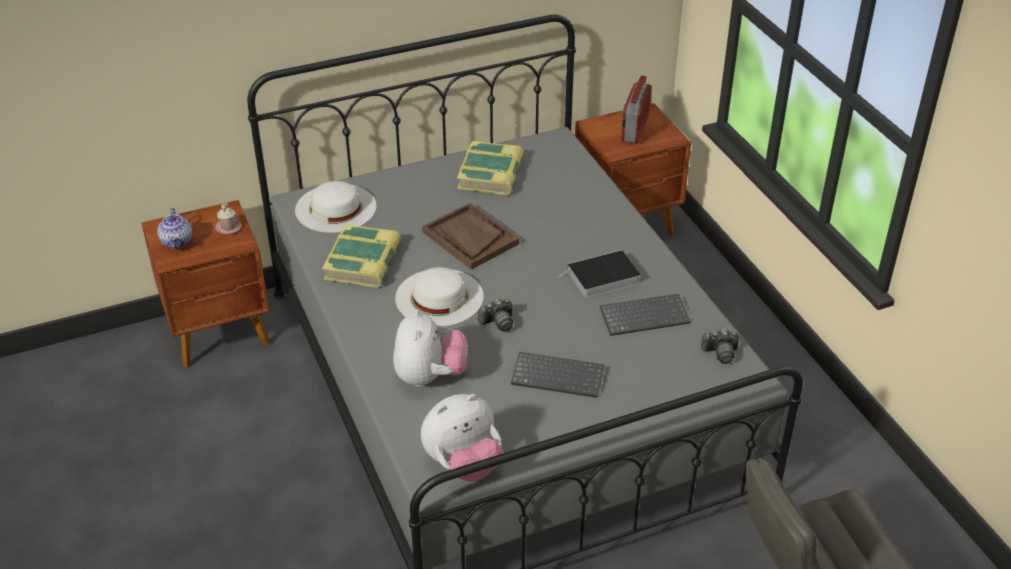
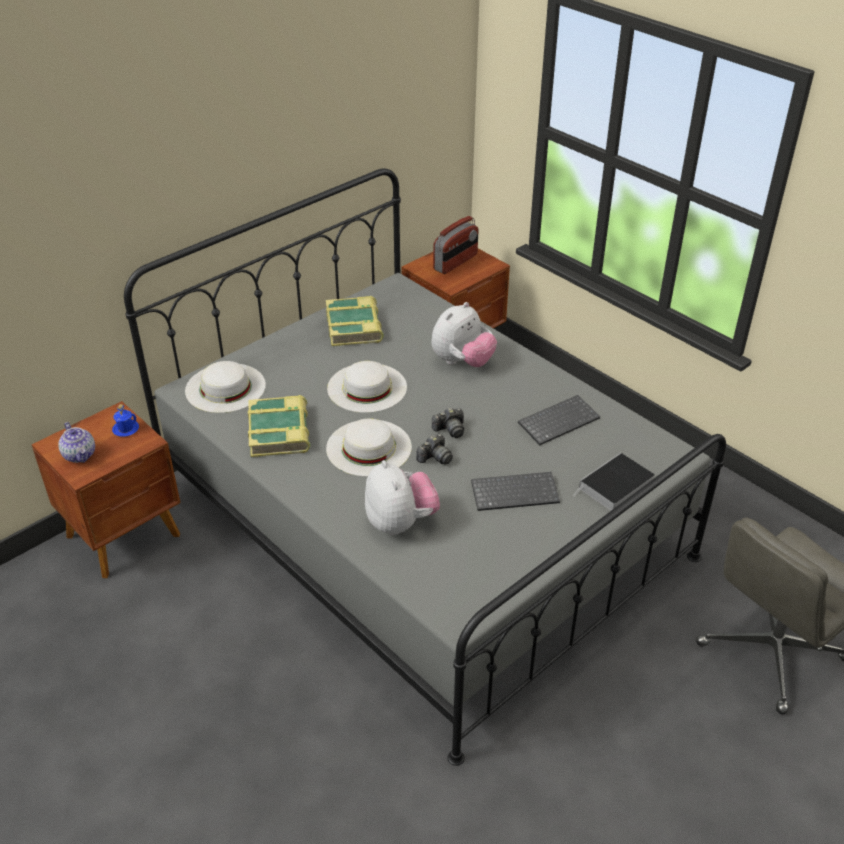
camera: 20 degrees left, 0 degrees up
(228, 227) = (126, 429): pink mug -> blue mug
(463, 464) = (476, 596): plush toy -> plush toy (462, 362)
(470, 238) = (367, 387): brown tray -> white hat
(601, 278) = (503, 397): book -> book (615, 487)
(634, 128) = (456, 262): radio -> radio turned 135 degrees counterclockwise
(720, 353) = (639, 437): camera -> camera (450, 430)

